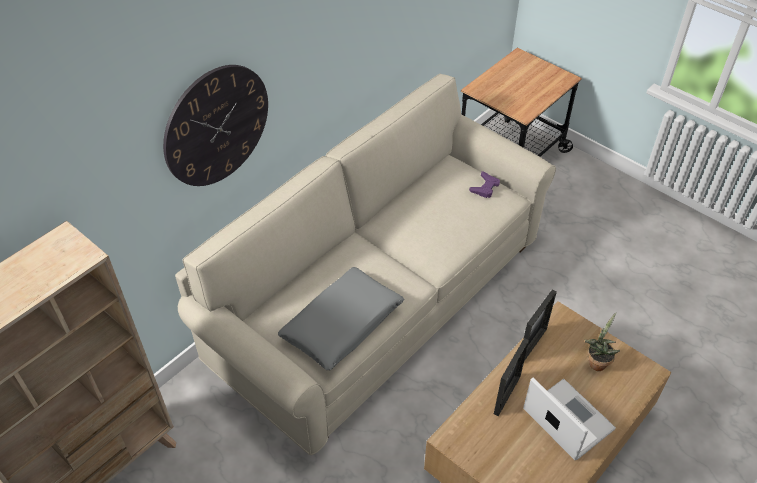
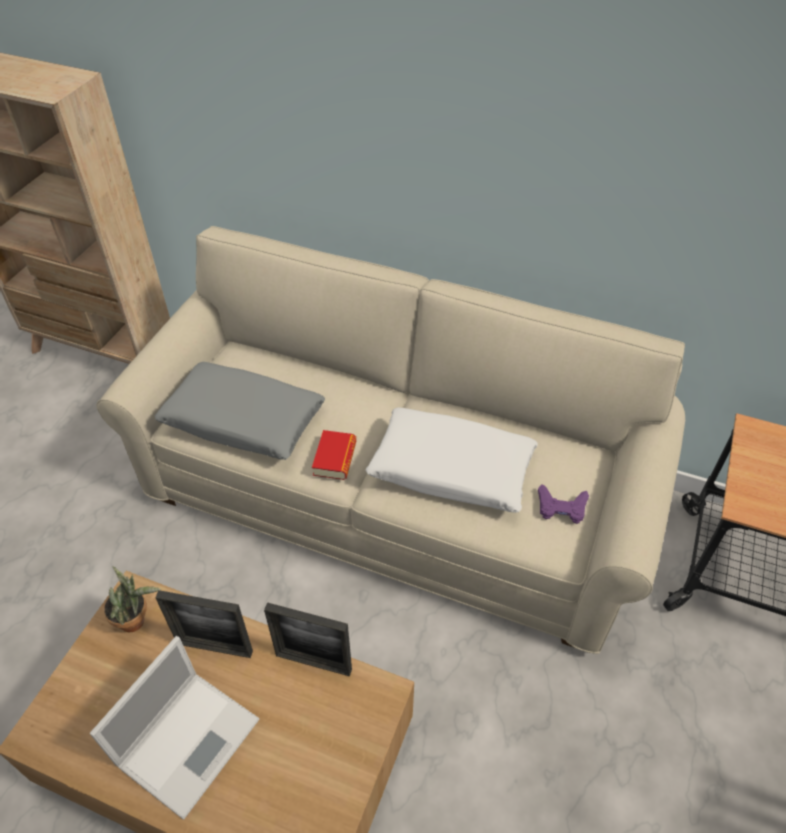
camera: 70 degrees right, 0 degrees up
(216, 126) = (298, 118): wall clock -> none
(402, 281) = (335, 458): none -> book
(437, 226) = (451, 470): none -> white pillow
(596, 362) = (309, 766): potted plant -> potted plant (136, 620)

